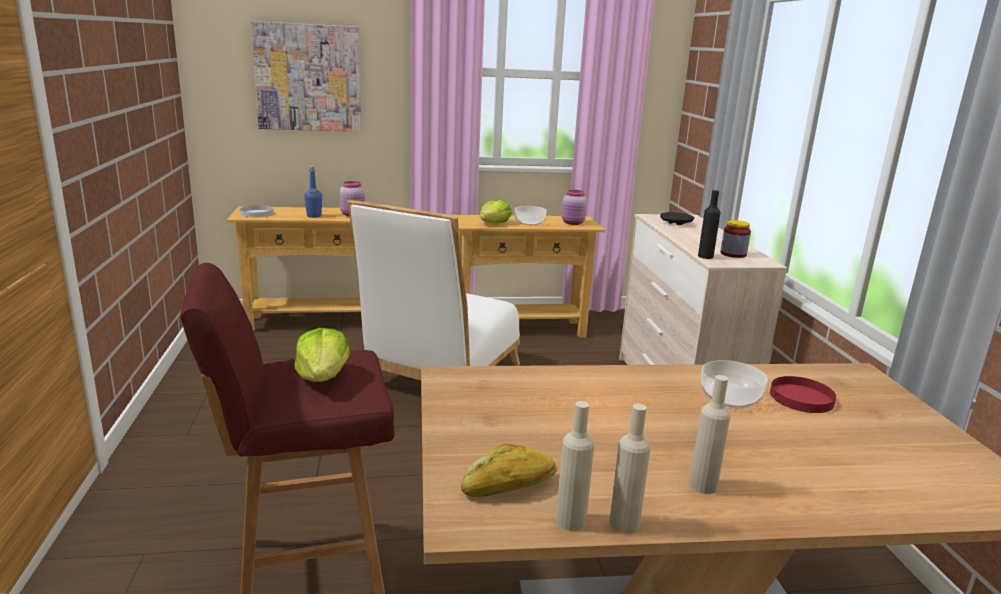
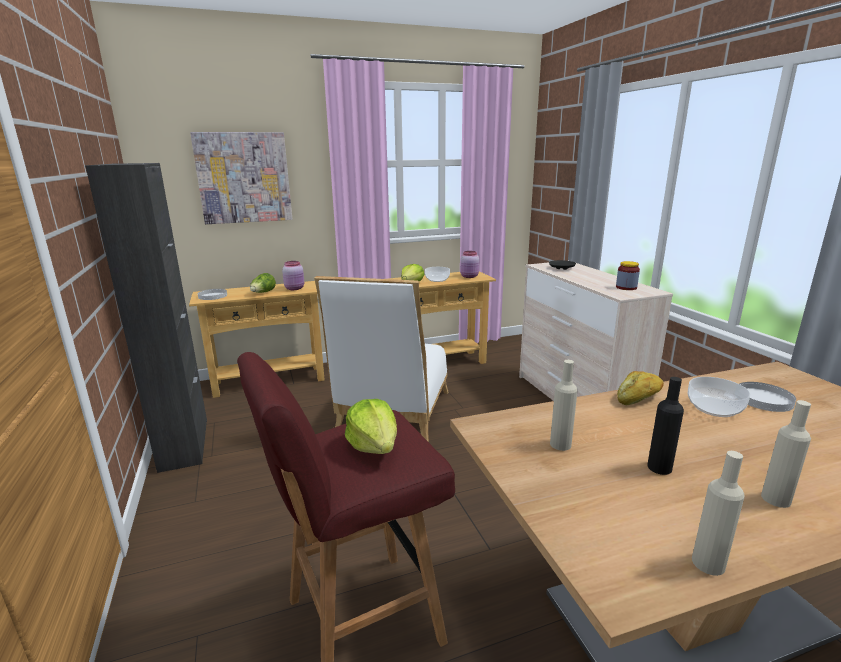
camera: 10 degrees left, 0 degrees up
(196, 376) = (184, 444): none -> black cabinet
(314, 216) = (263, 293): blue bottle -> lettuce
(509, 486) = (624, 535): bread -> bread (639, 397)
(624, 523) = (753, 555): beige bottle -> beige bottle (560, 444)
(705, 256) = (609, 292): black bottle -> black bottle (659, 467)
(801, 398) = (763, 399): red plate -> white plate

